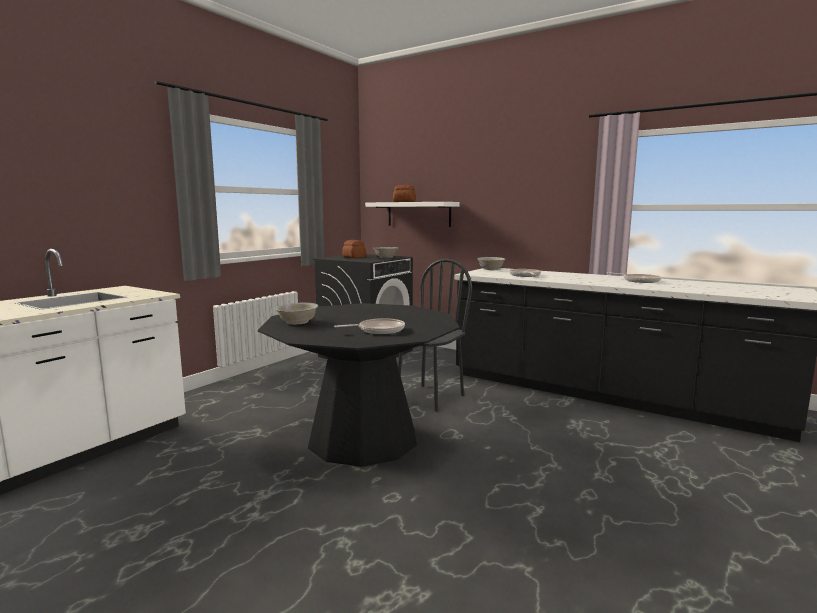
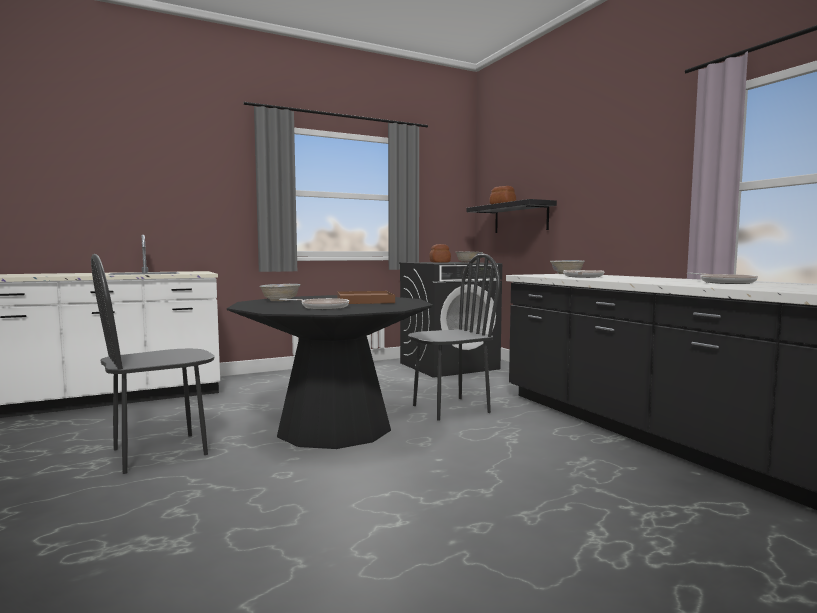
camera: 30 degrees right, 5 degrees down
(232, 511) = (160, 452): none -> black chair
(380, 314) = (365, 301): none -> brown tray
(418, 214) = (520, 218): white shelf -> black shelf

